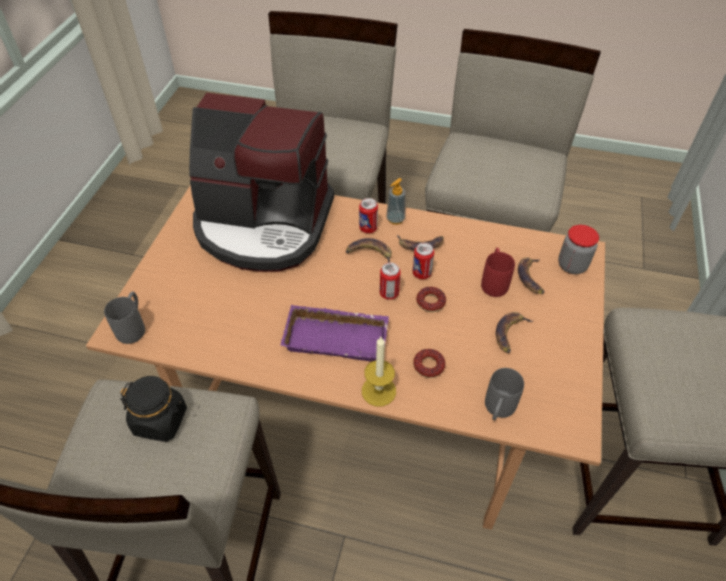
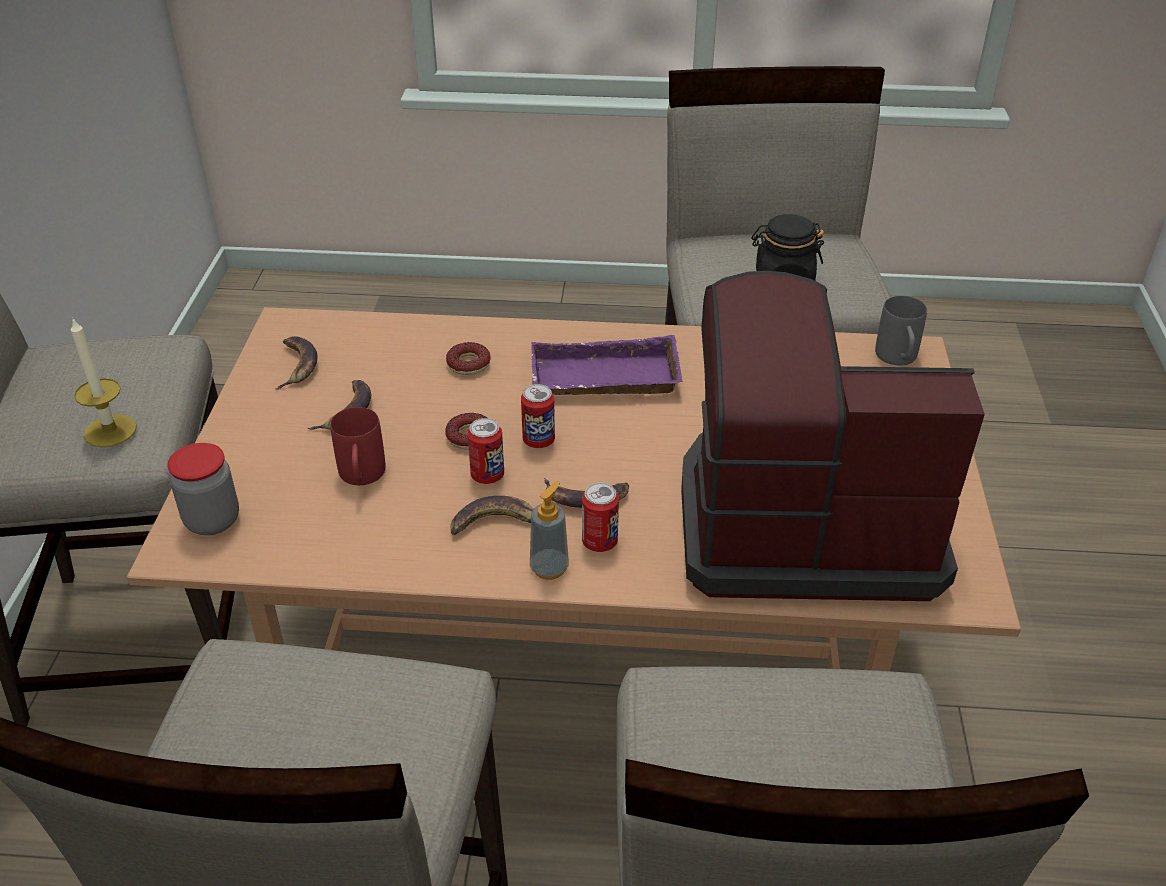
camera: 170 degrees right, 10 degrees down
(378, 391) = (532, 334): candle -> candle (110, 431)
(497, 410) = (378, 333): grey mug -> none
(531, 277) = (295, 492): banana -> banana (296, 365)

